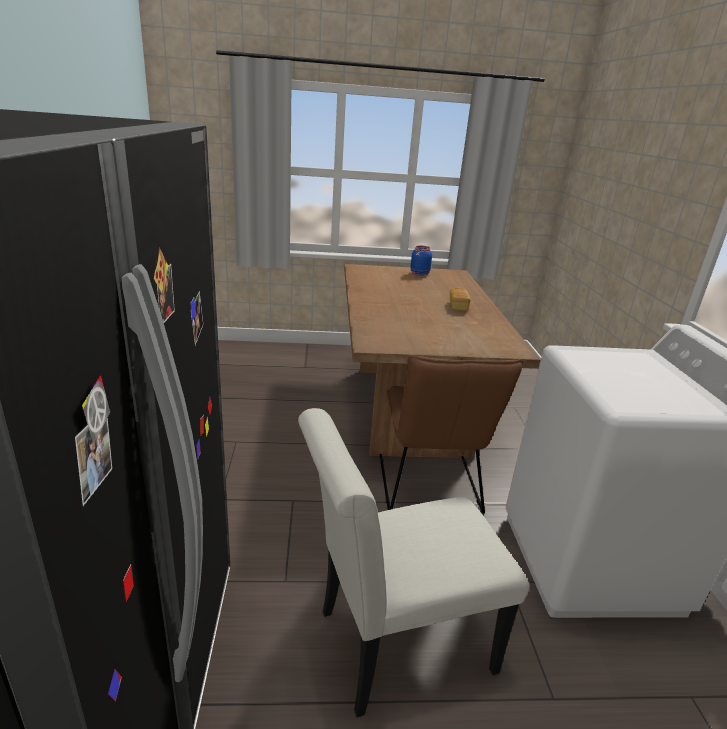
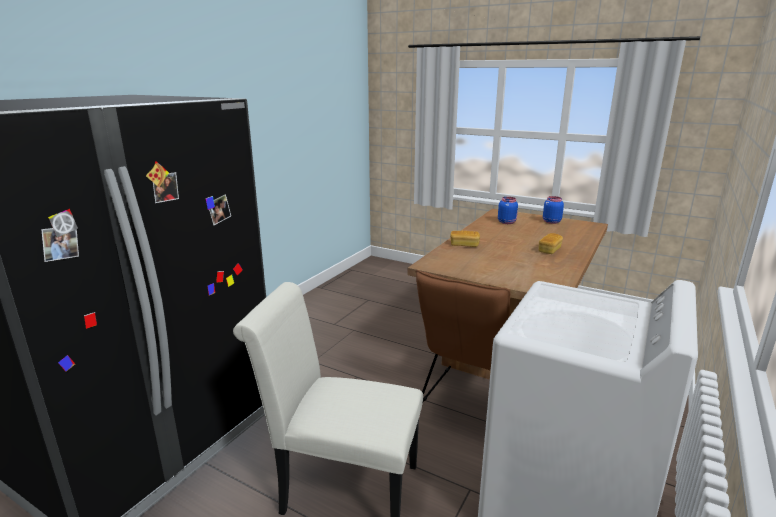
camera: 35 degrees right, 5 degrees down
(375, 313) = (464, 245): none -> bread
(381, 279) = (507, 222): none -> blue jar

